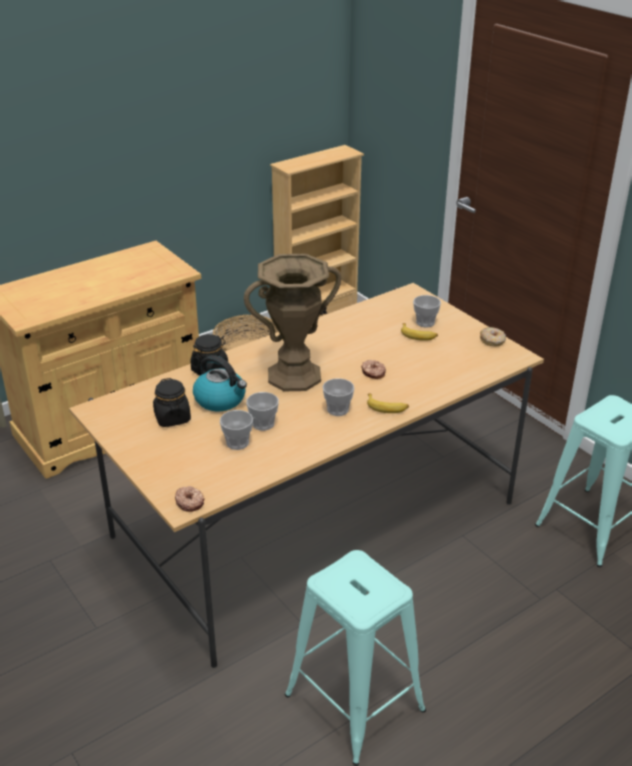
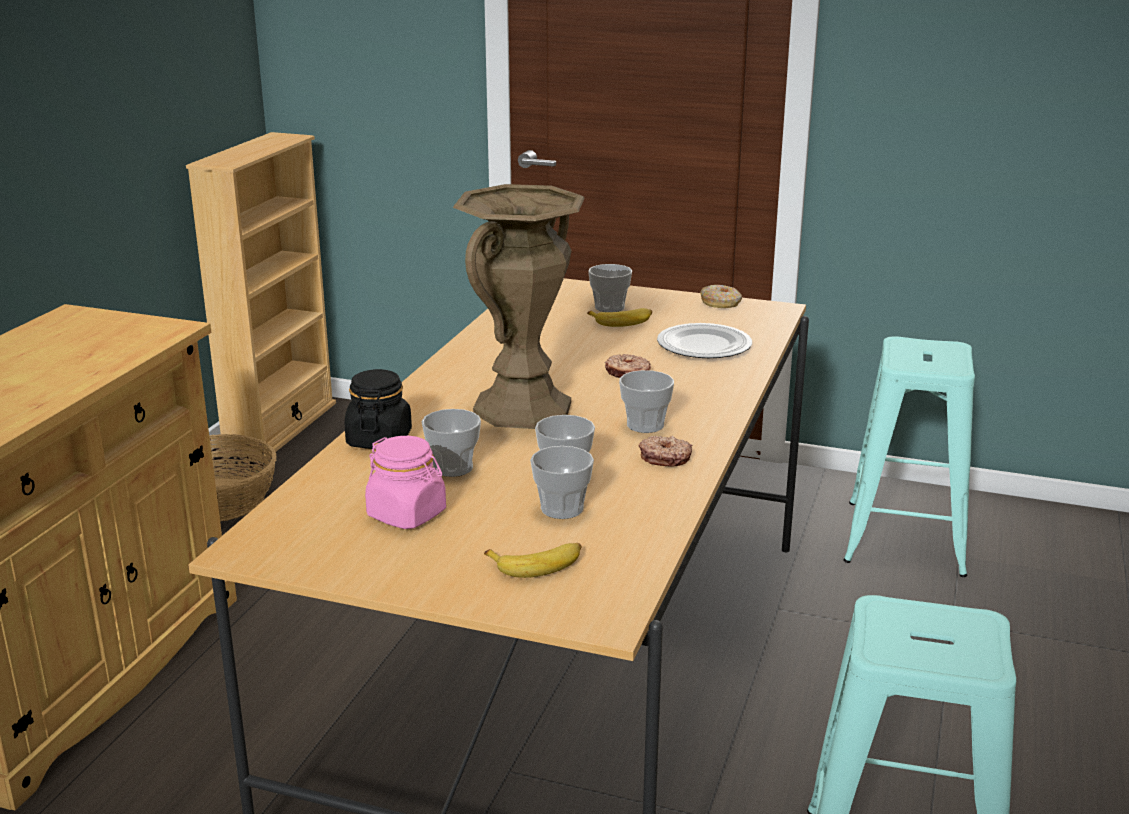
camera: 35 degrees left, 10 degrees down
(172, 418) = (407, 514): black jar -> pink jar
(190, 502) = (606, 607): donut -> donut (665, 458)
(221, 400) = (453, 467): kettle -> cup
(387, 407) = (705, 402): banana -> banana (537, 564)
(439, 368) = (702, 345): none -> plate

